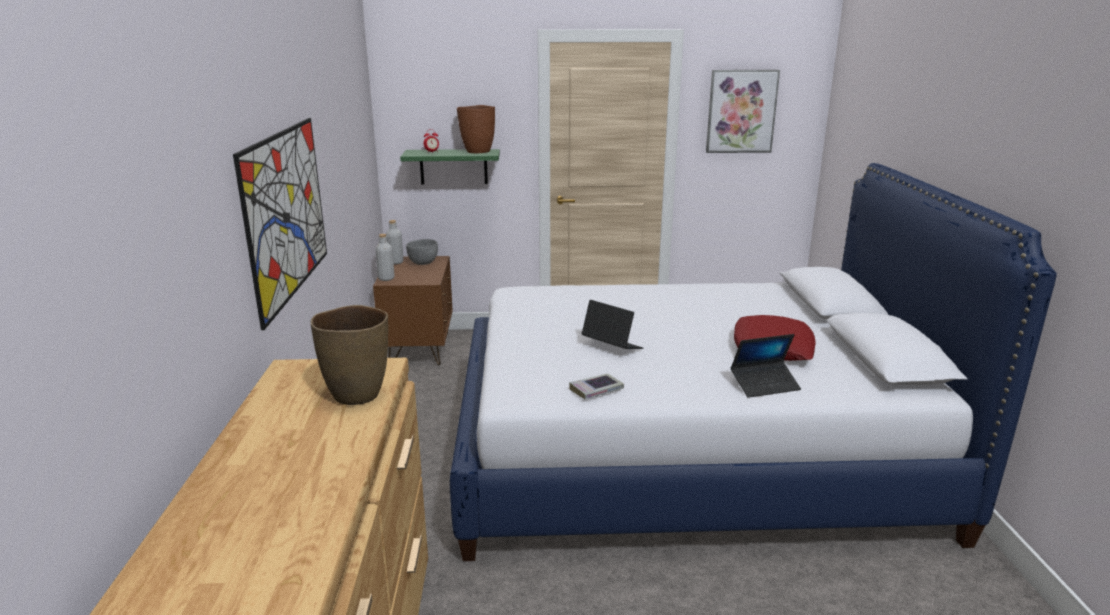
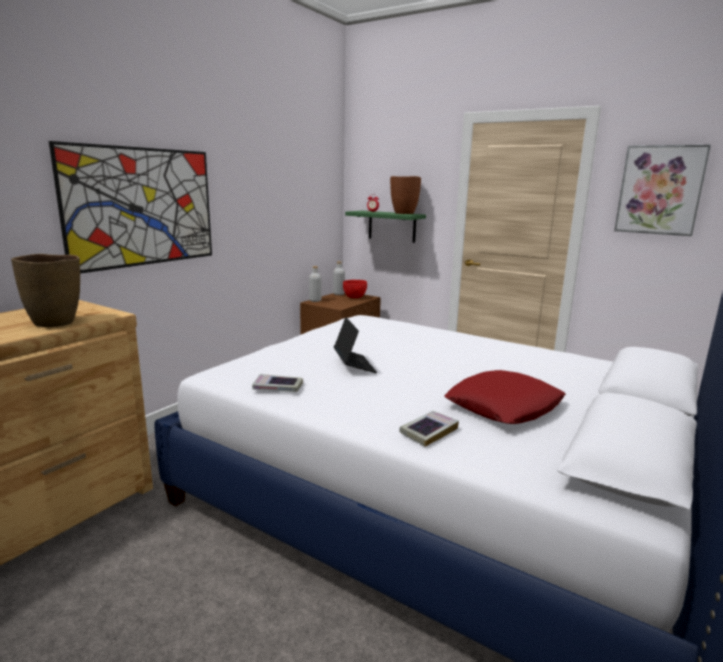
camera: 35 degrees right, 5 degrees down
(423, 263) = (354, 297): grey bowl -> red bowl
(764, 385) = (428, 432): laptop -> book

